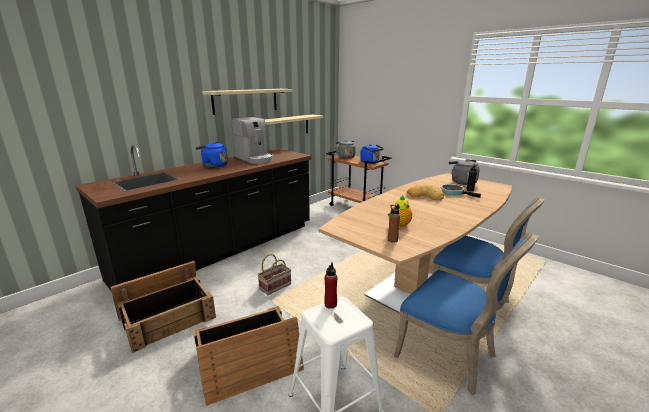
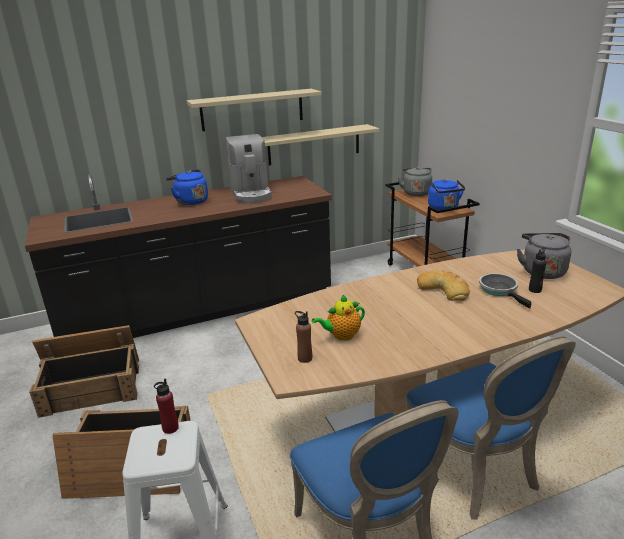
camera: 25 degrees right, 5 degrees up
(275, 286) = (227, 375): basket -> none

